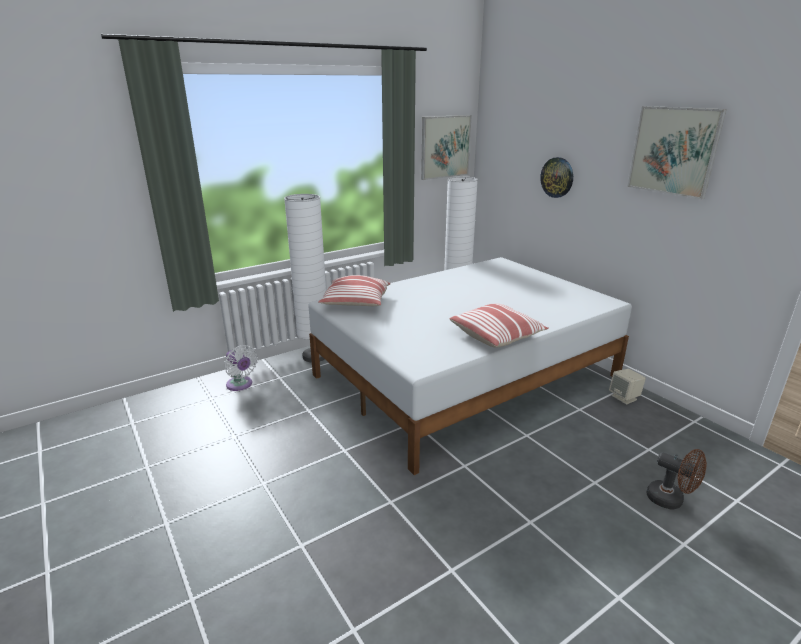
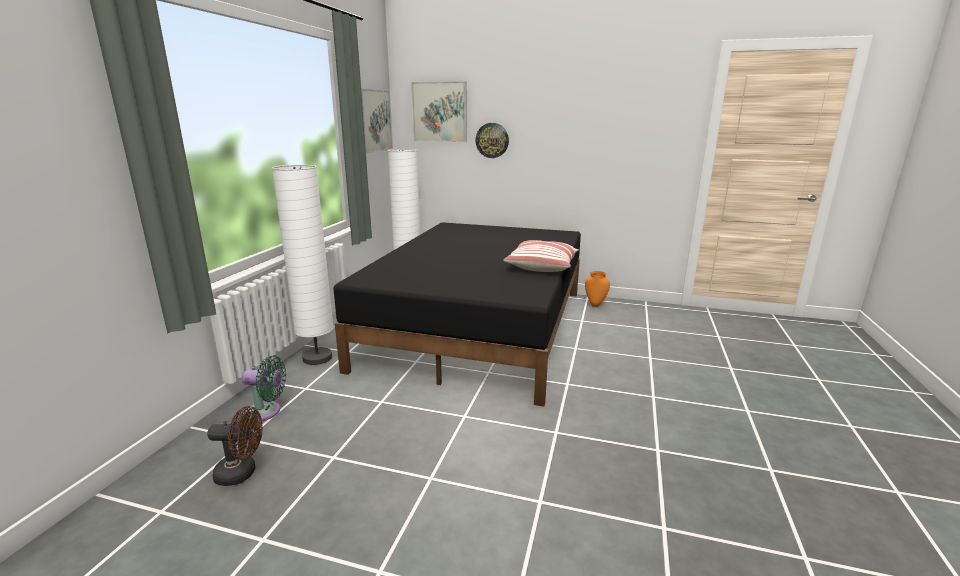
camera: 40 degrees left, 5 degrees down
(240, 385) = (266, 412): white fan -> green fan
(356, 303) = (386, 275): pillow -> none
(466, 377) = (480, 327): white bed -> black bed
(624, 397) = (595, 305): beige speaker -> orange vase
(670, 500) = (695, 349): brown fan -> brown fan (242, 473)
(673, 151) = (595, 107): picture -> picture (439, 112)

